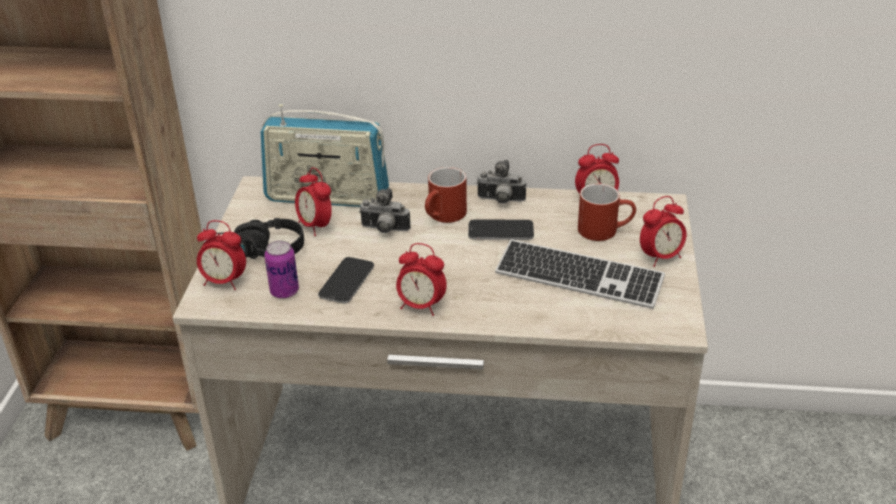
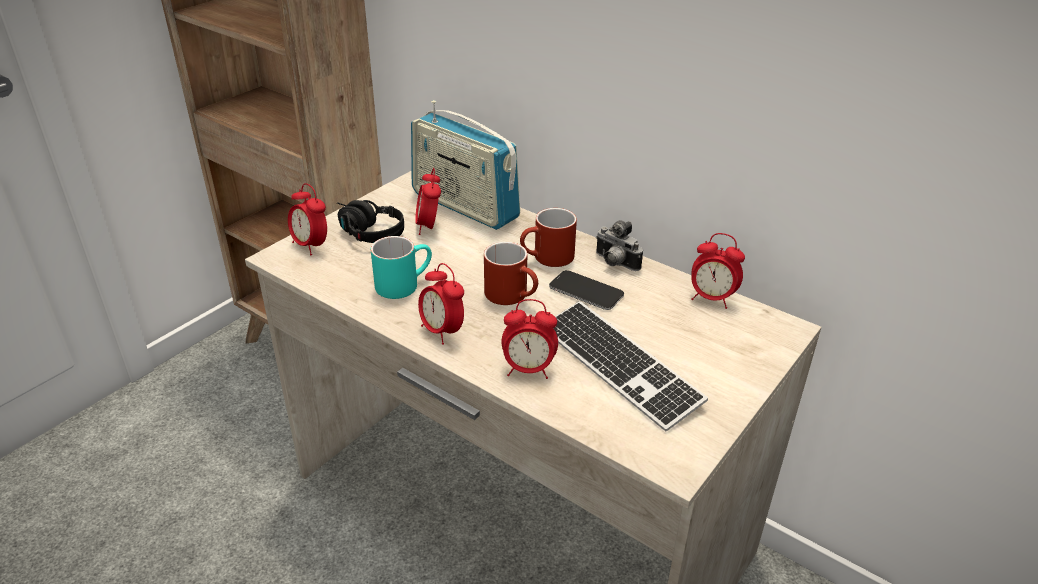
camera: 30 degrees right, 0 degrees up
(284, 291) = (346, 272): can -> none
(346, 281) = (403, 283): phone -> turquoise mug
(384, 230) = (482, 251): camera -> none
(605, 230) = (693, 329): red mug -> red mug (513, 295)
(660, 257) = (727, 381): alarm clock -> alarm clock (528, 369)

